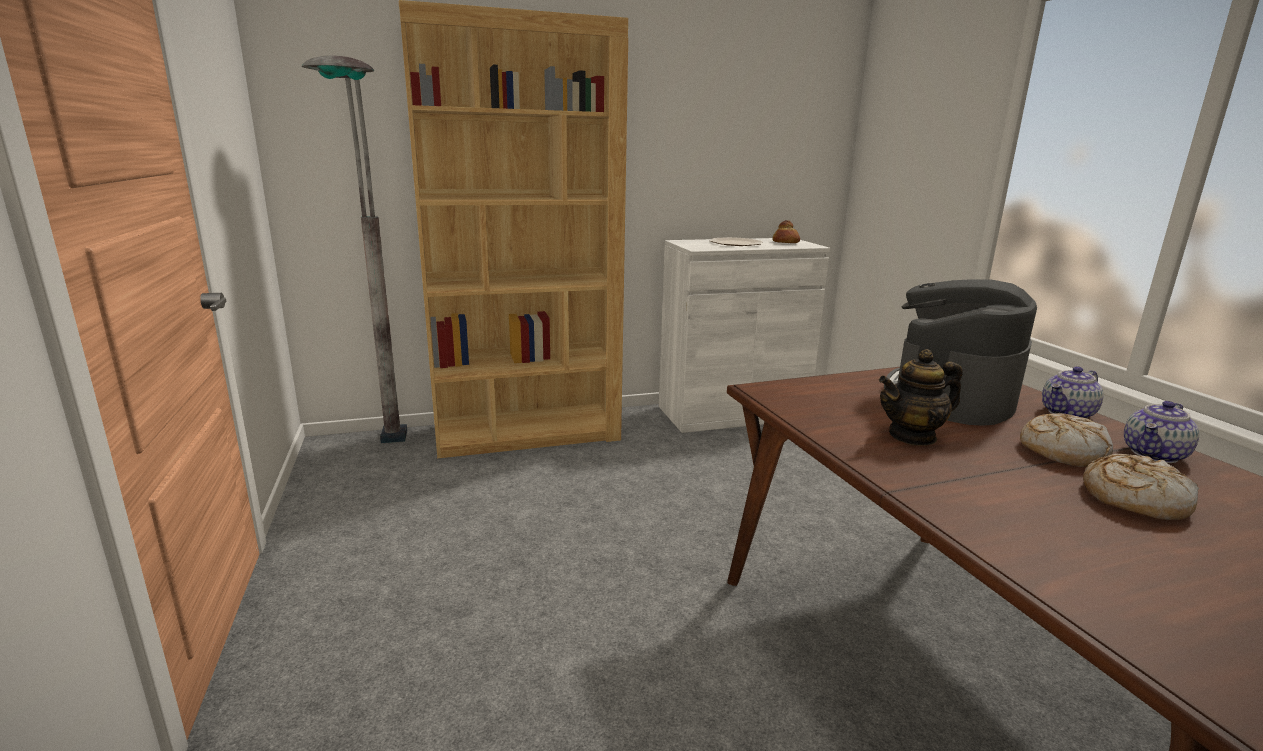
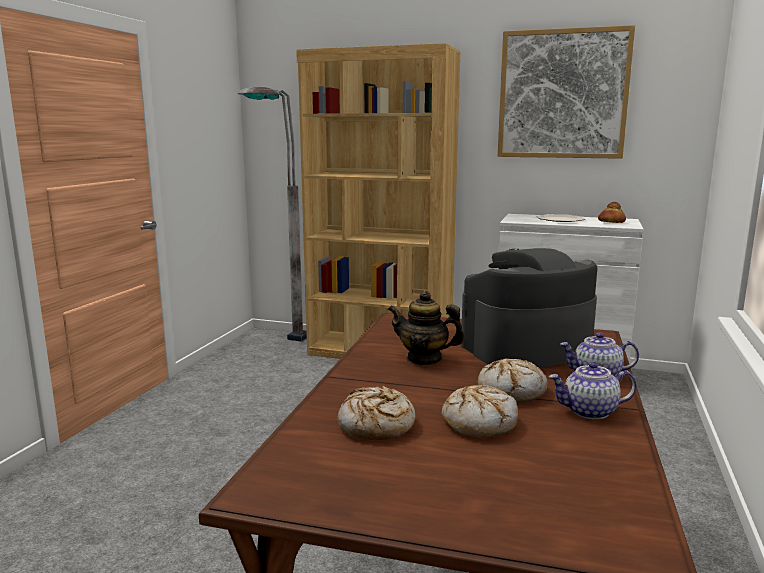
camera: 35 degrees right, 5 degrees down
(719, 97) = (562, 94): none -> picture
(1085, 541) = (376, 425): none -> bread

